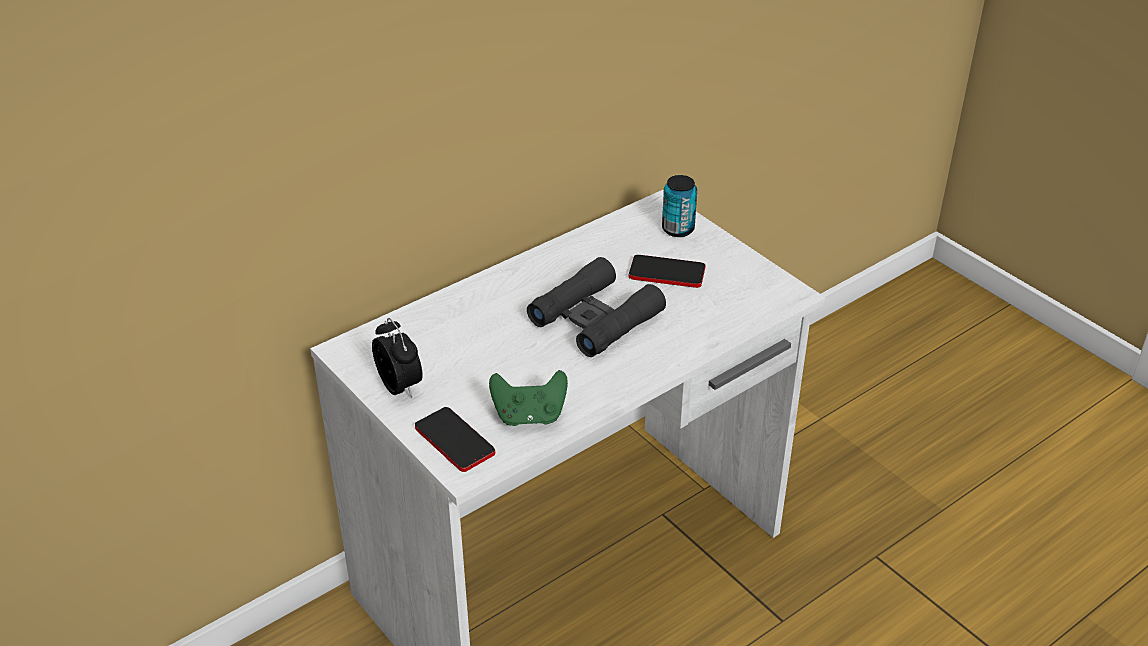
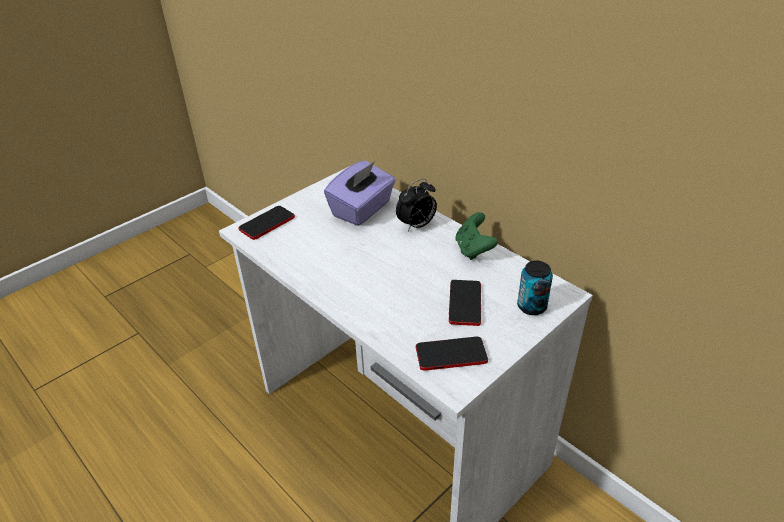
camera: 85 degrees right, 0 degrees up
(400, 387) = (316, 198): alarm clock -> alarm clock (417, 226)
(448, 341) = (362, 209): none -> purple tissue box
(529, 416) = (288, 249): green game controller -> green game controller (473, 249)
(595, 318) = (397, 269): black binoculars -> none
(747, 291) = (451, 354): none -> phone

